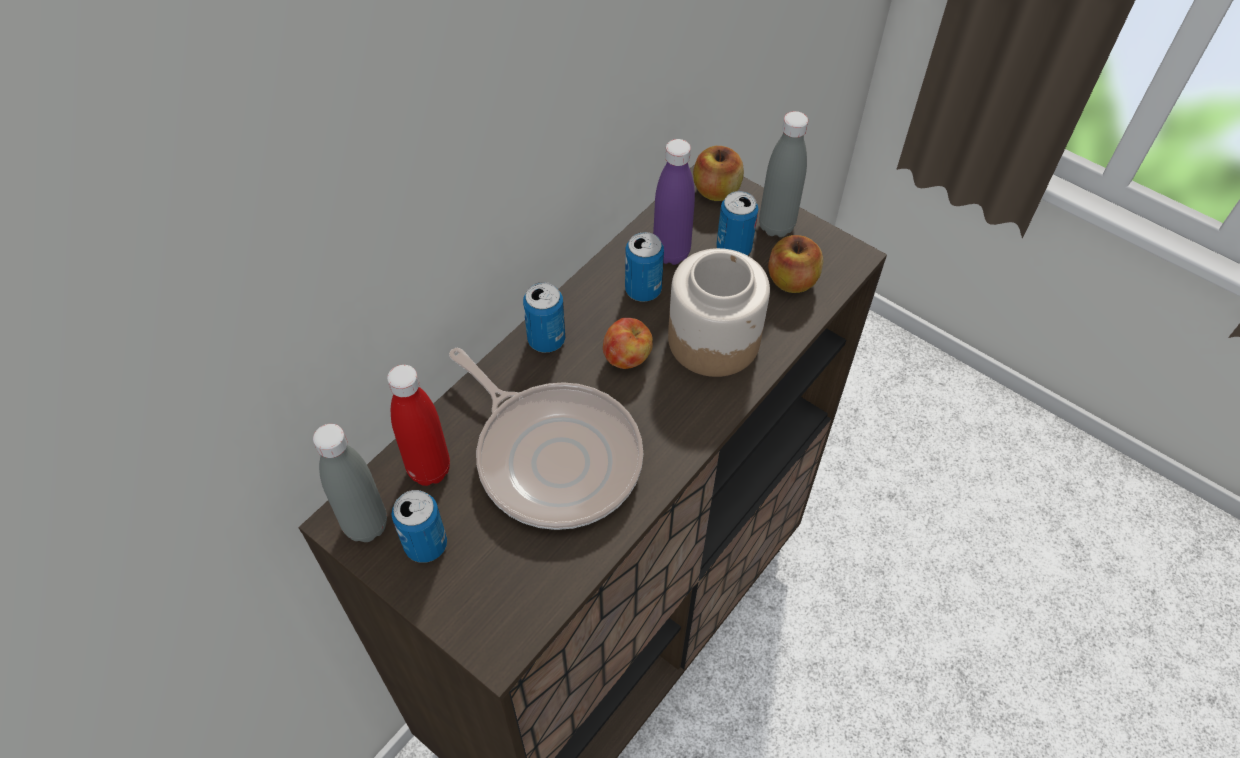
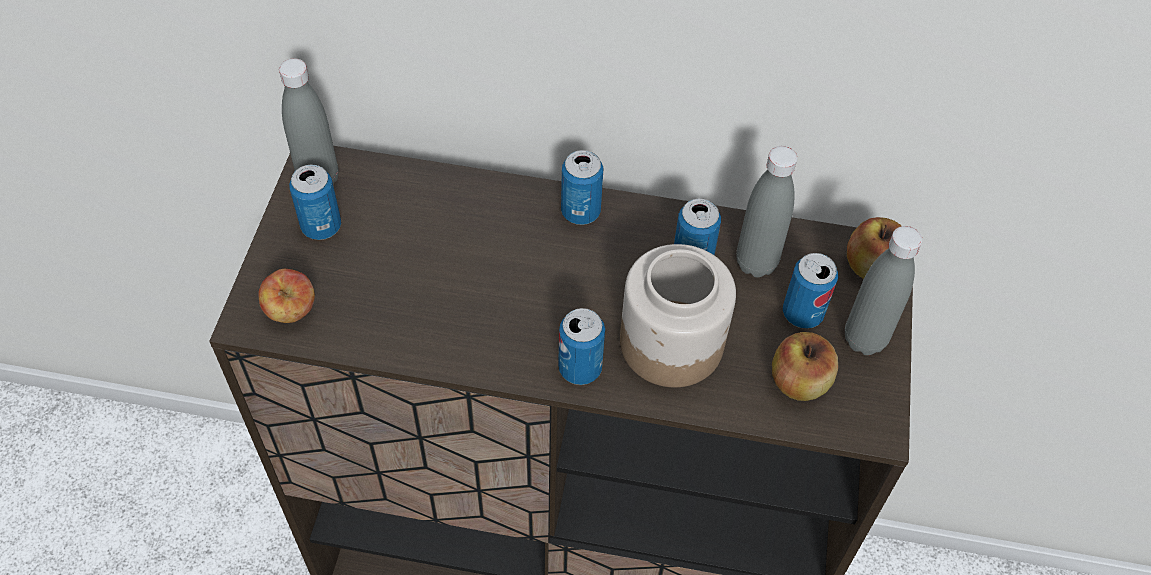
camera: 60 degrees right, 0 degrees up
(429, 469) = (393, 194): red bottle -> none
(554, 456) = (458, 274): frying pan -> none
(627, 358) = (601, 282): apple -> apple (291, 311)
(671, 253) = (756, 263): purple bottle -> grey bottle
(702, 410) = (580, 368): none -> can

